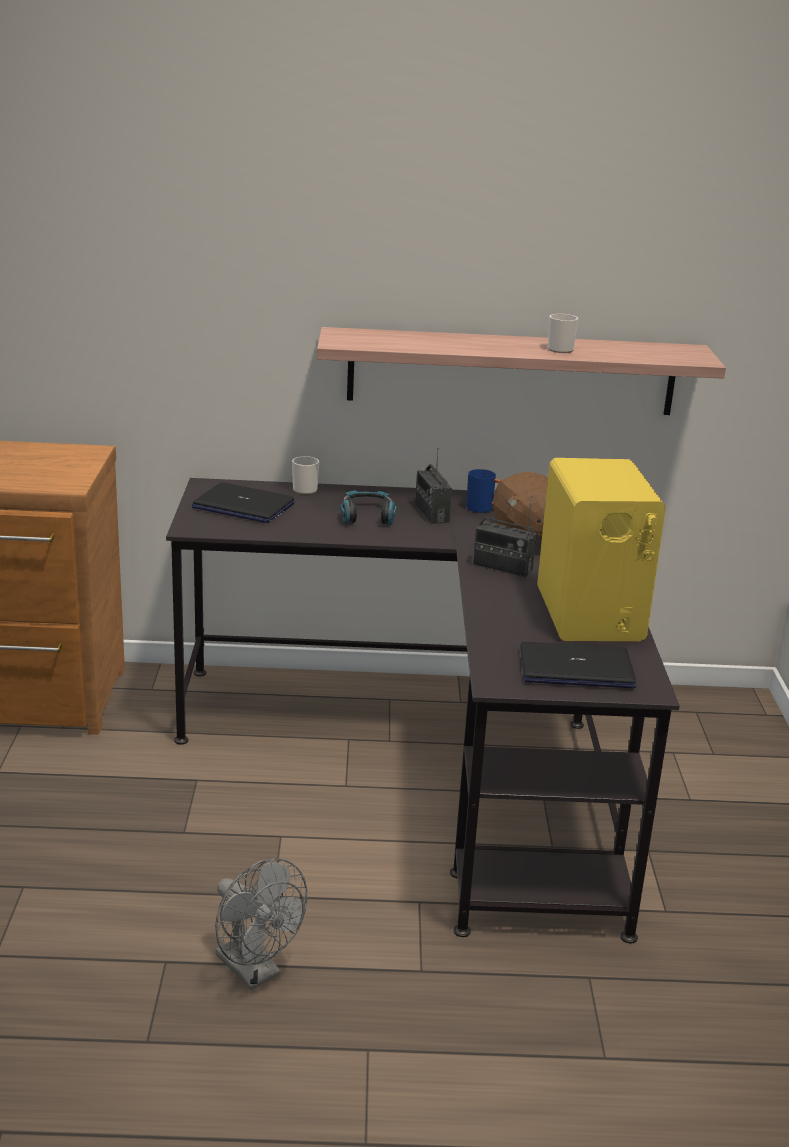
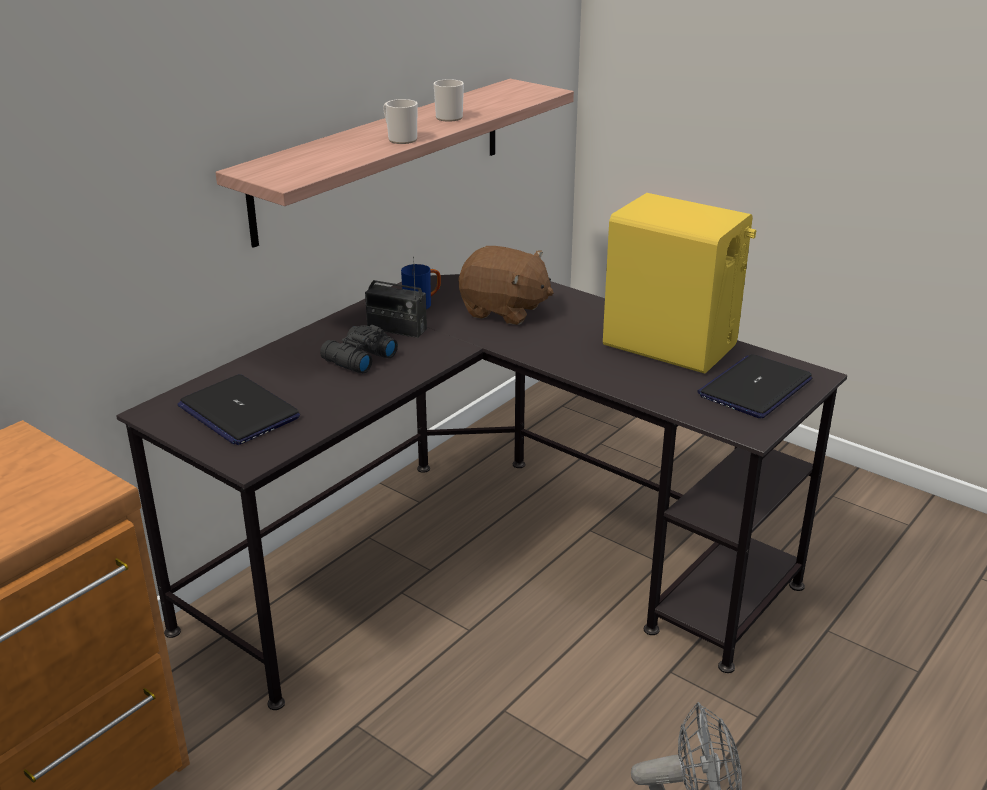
camera: 50 degrees left, 5 degrees up
(243, 506) = (238, 412): laptop -> laptop turned 75 degrees clockwise
(305, 489) = (250, 365): mug -> mug (400, 139)
(367, 515) = (357, 359): headphones -> black binoculars
(502, 567) = (544, 343): radio -> none

